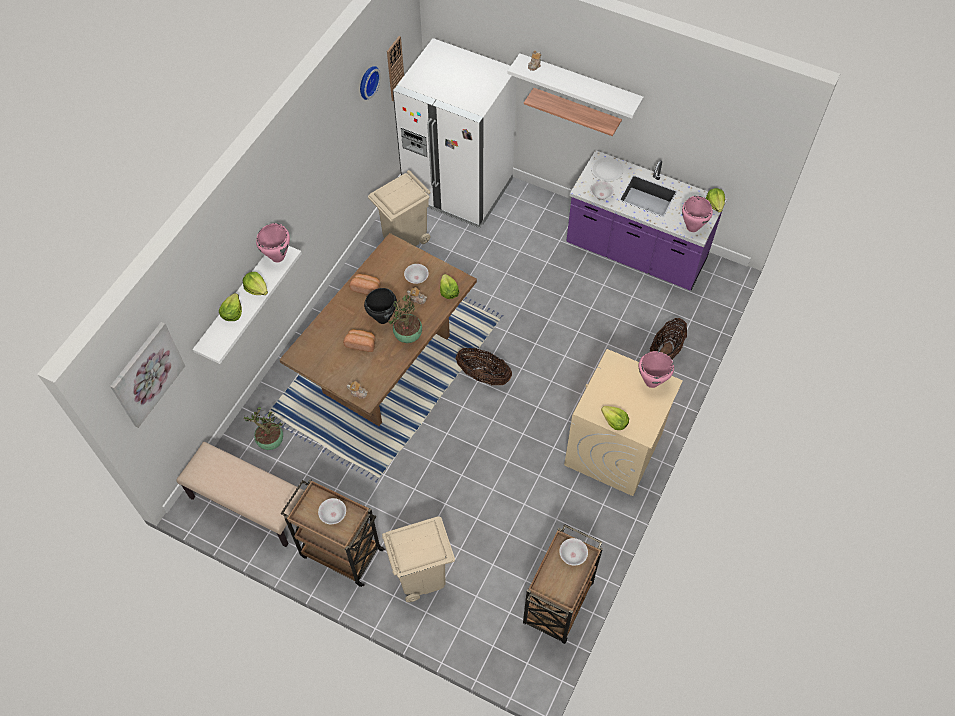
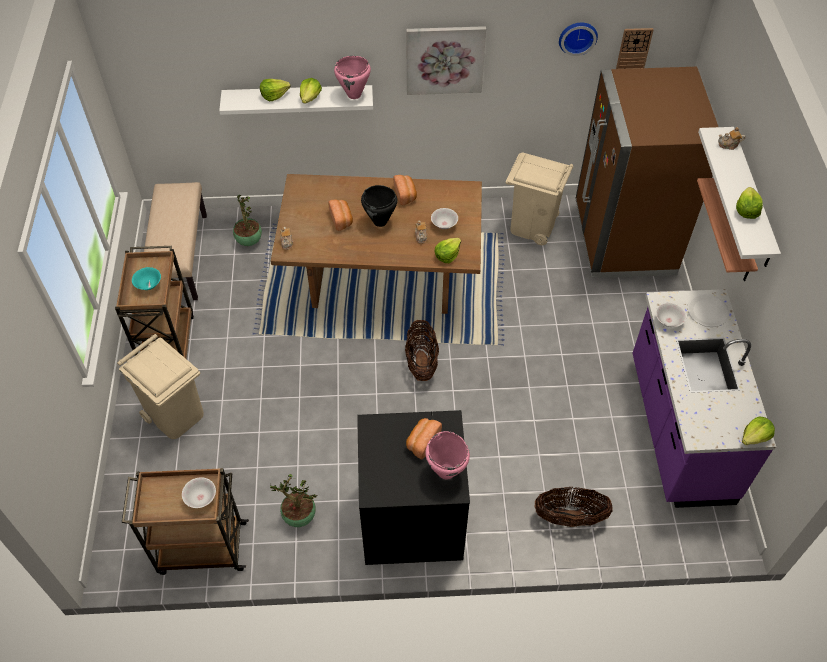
camera: 60 degrees right, 5 degrees down
(146, 374) = (155, 60): picture -> picture (445, 59)
(333, 515) = (148, 285): white bowl -> turquoise bowl
(407, 337) = (372, 249): potted plant -> potted plant (298, 516)
(458, 189) = (623, 239): white fridge -> brown fridge
(613, 449) = (411, 519): beige washing machine -> black washing machine
(614, 422) = (371, 457): lettuce -> lettuce (746, 210)
(619, 384) = (422, 441): none -> bread
(692, 227) = (699, 427): pink cooking pot -> none

